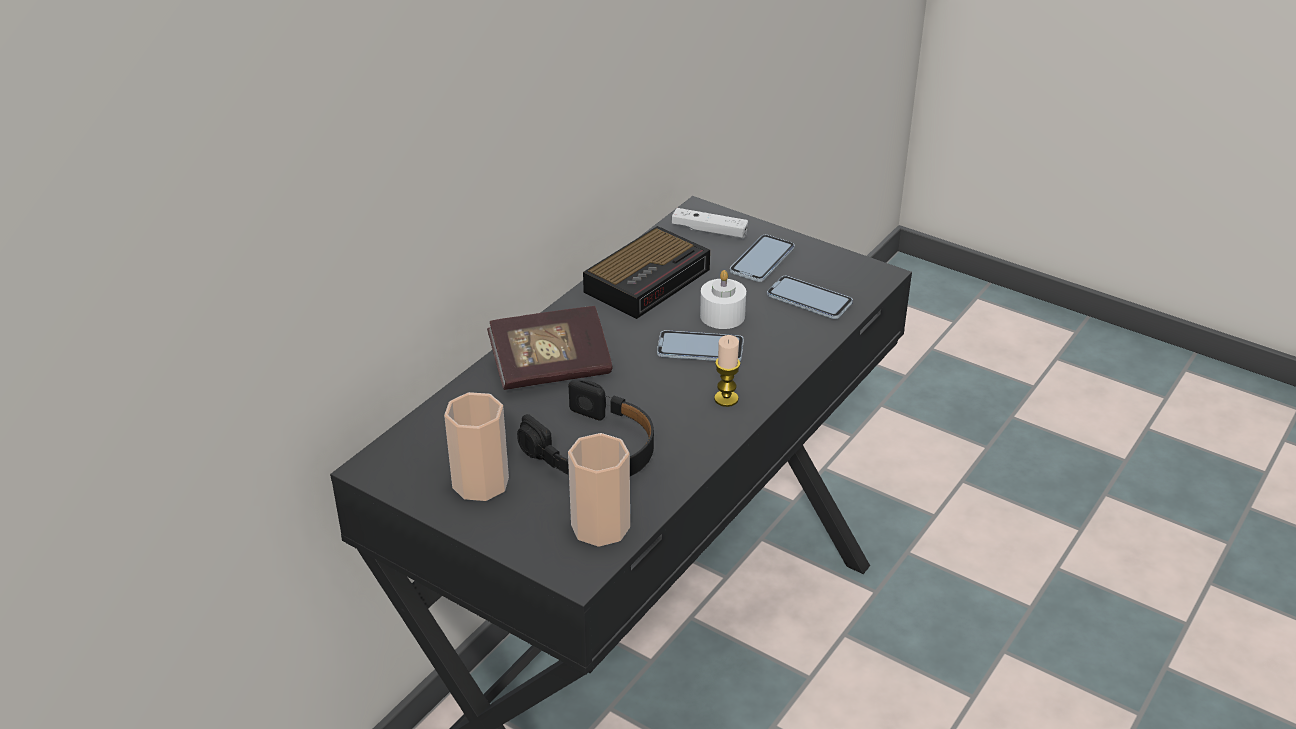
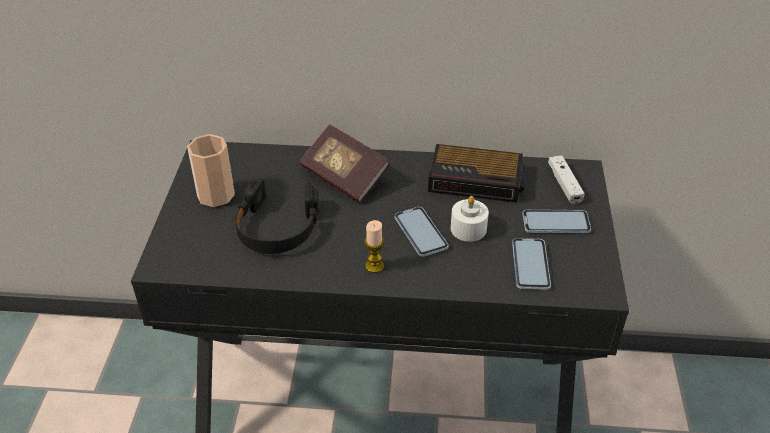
camera: 60 degrees right, 5 degrees up
(600, 526) = (205, 259): cup -> none

